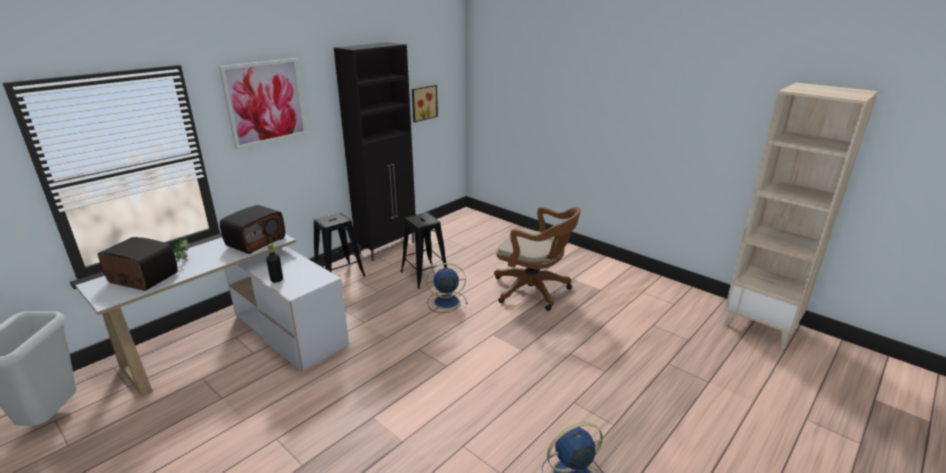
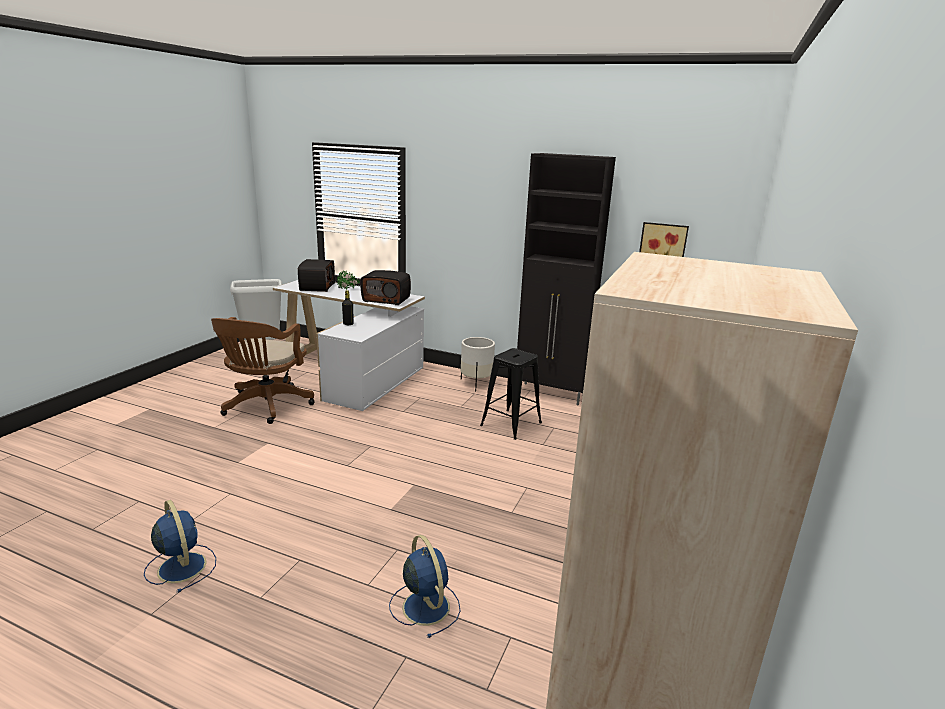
camera: 70 degrees right, 5 degrees down
(266, 102) = (463, 193): picture -> none
(339, 275) = (476, 383): black stool -> white planter
(445, 302) = (464, 445): blue fan -> blue fan (425, 605)
(534, 291) = (531, 504): brown office chair -> brown office chair (265, 406)

